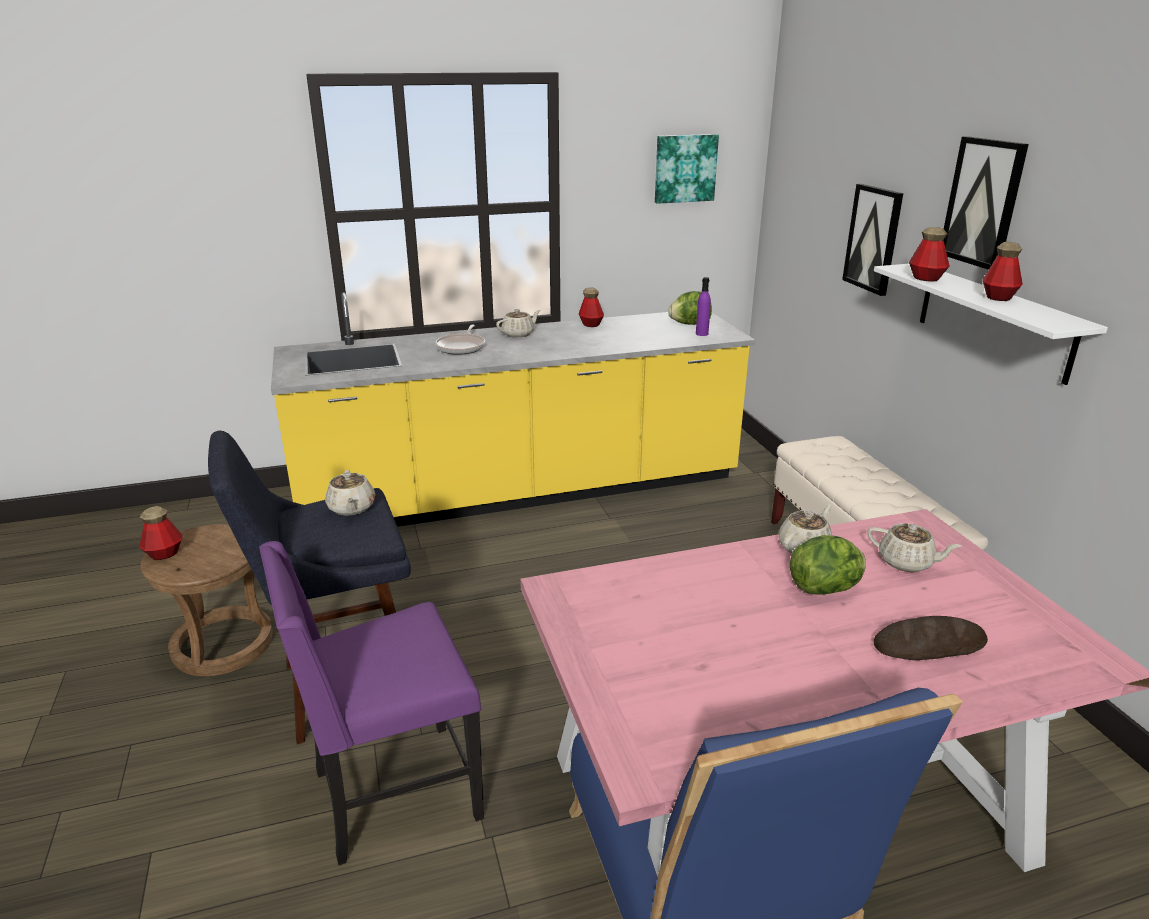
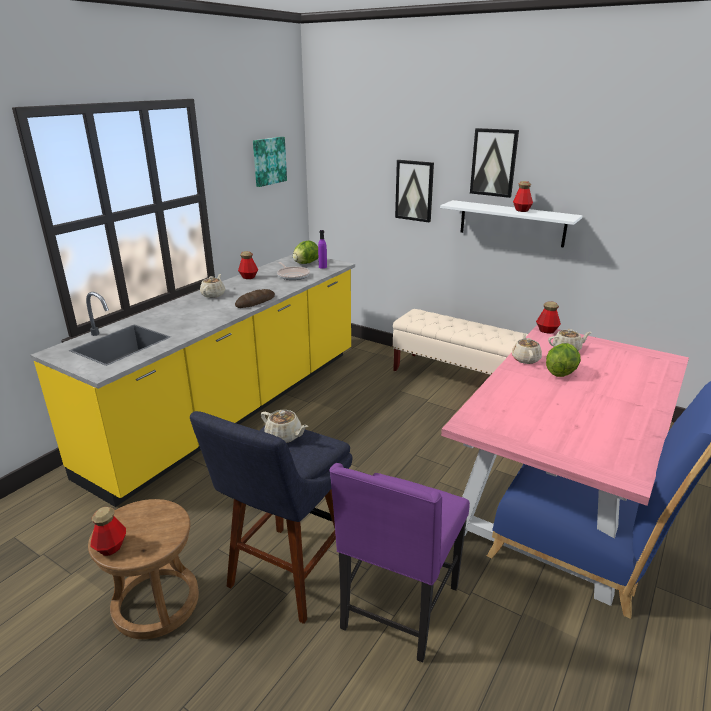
camera: 40 degrees left, 0 degrees up
(462, 347) = (191, 313): frying pan -> frying pan (292, 275)
(926, 278) = (475, 207): bottle -> bottle (547, 330)
(929, 645) = (624, 378): bread -> bread (255, 302)

